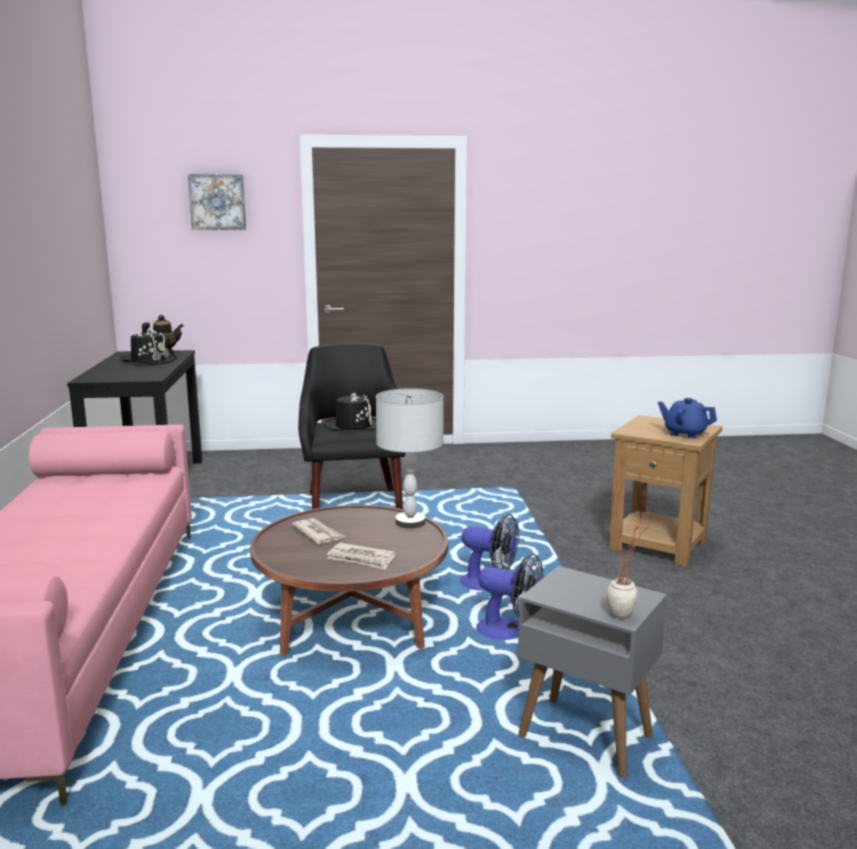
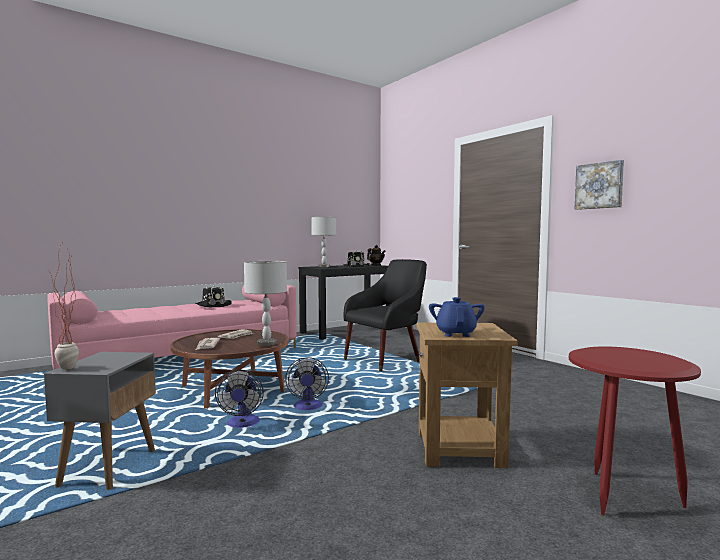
camera: 60 degrees right, 10 degrees down
(113, 373) = (324, 266): none -> grey table lamp
(217, 202) = (418, 184): picture -> picture (599, 186)
(352, 426) = (383, 308): black hat -> black hat (213, 305)
(763, 522) = (623, 495): none -> red side table

